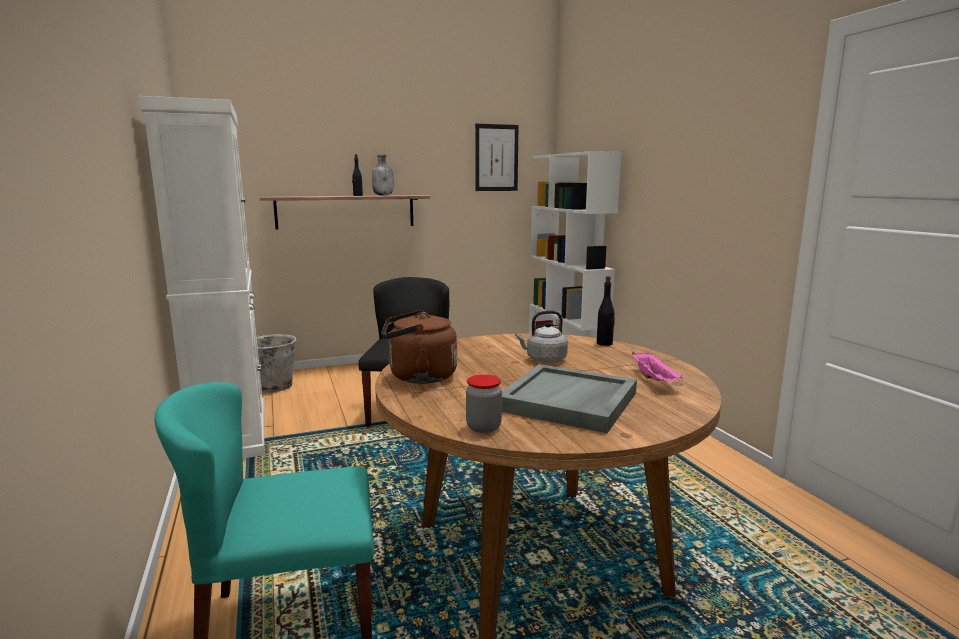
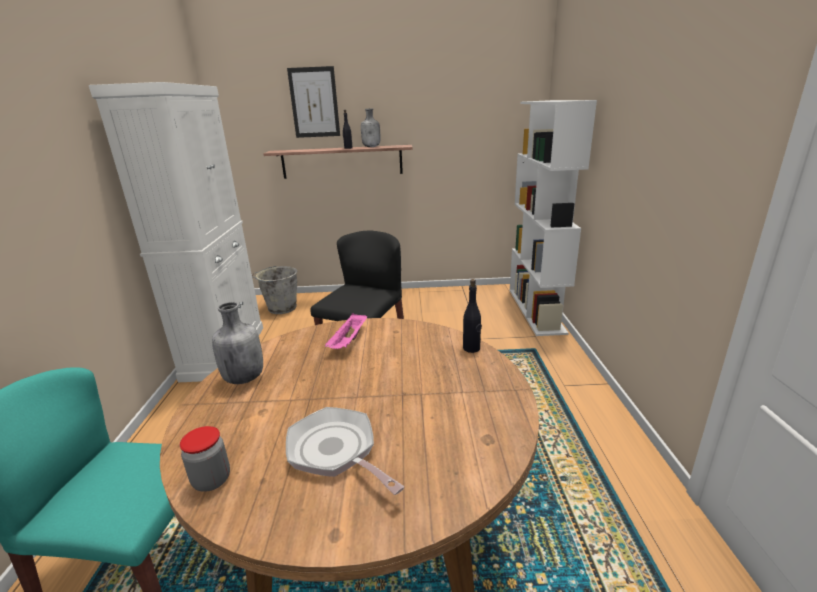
camera: 20 degrees right, 10 degrees up
(418, 377) = (244, 378): brown kettle -> grey bottle
(496, 158) = (485, 104): picture -> picture (314, 102)
(544, 360) = (383, 368): grey kettle -> none
(569, 402) = (336, 452): grey tray -> frying pan
(654, 380) = (467, 427): pink tray -> pink tray (349, 341)

